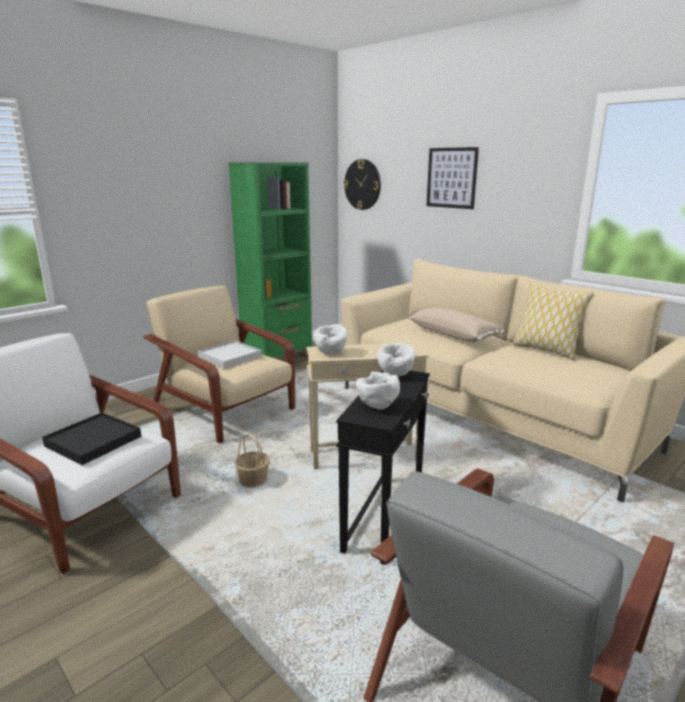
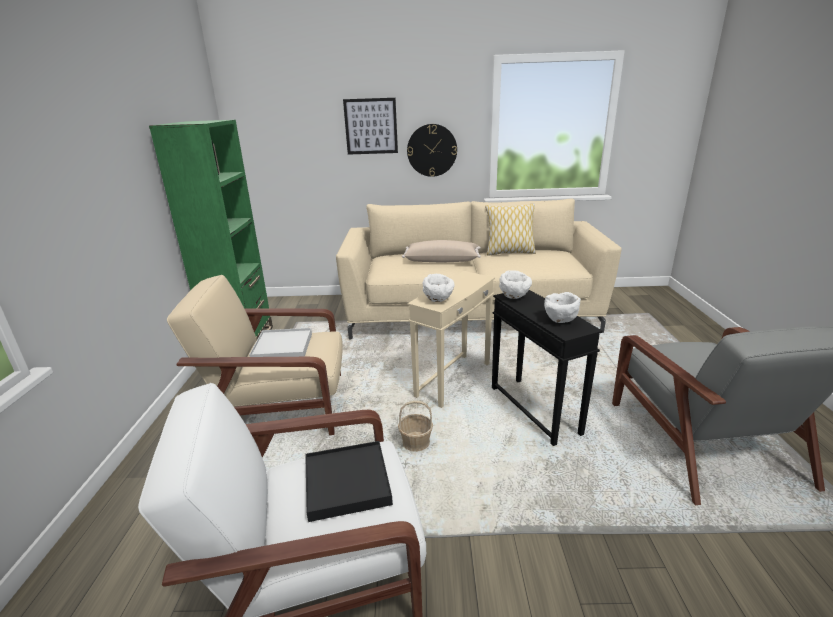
camera: 45 degrees left, 5 degrees up
(362, 184) = (261, 139): wall clock -> wall clock (432, 150)

